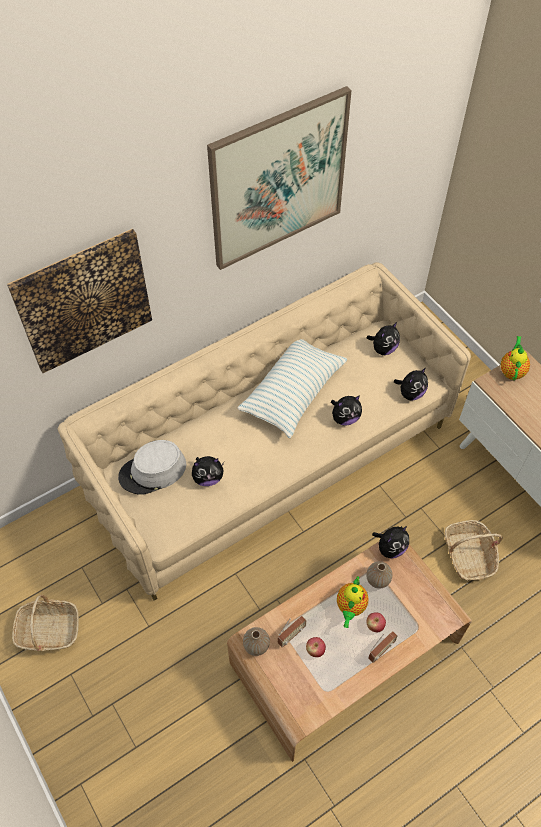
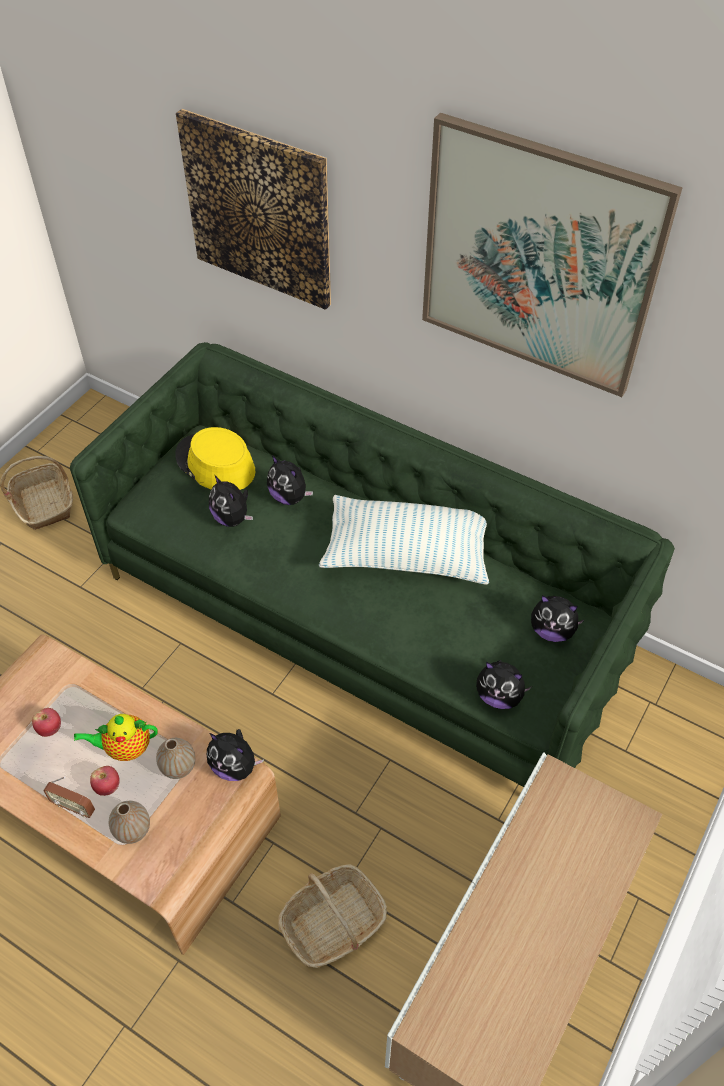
camera: 65 degrees right, 5 degrees down
(153, 471) = (215, 464): grey hat -> yellow hat
(256, 646) = (37, 663): vase -> vase (133, 830)
(270, 458) = (362, 615): beige sofa -> green sofa
(291, 635) = (62, 695): radio -> none
(345, 418) = (403, 628): plush toy -> plush toy (289, 497)
(512, 371) = (602, 804): teapot -> none

